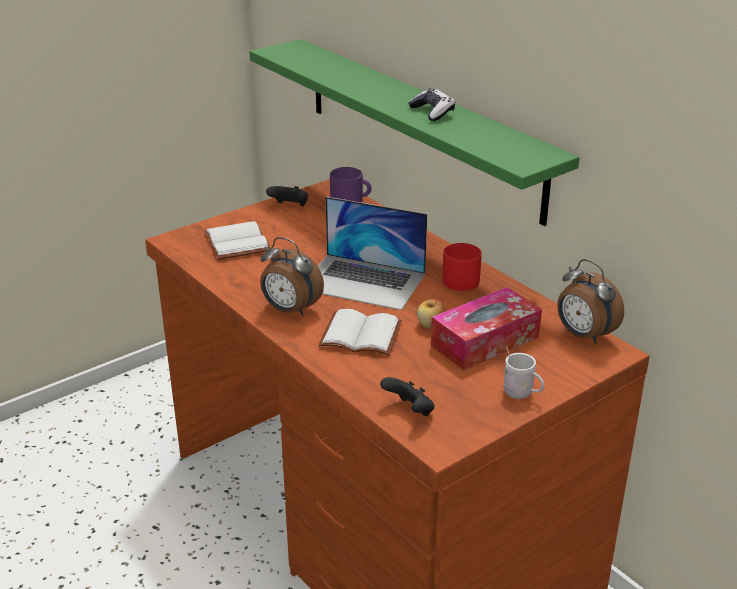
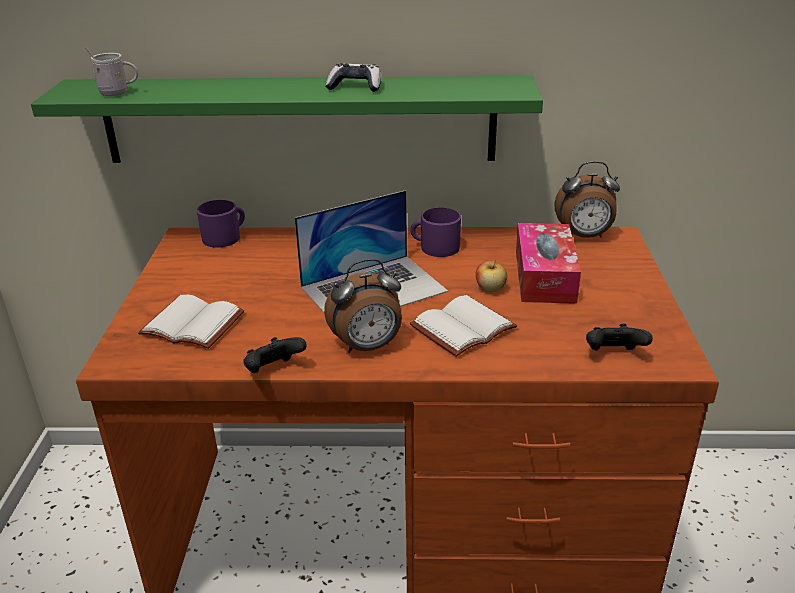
camera: 50 degrees left, 0 degrees up
(289, 207) = (179, 269): black game controller -> black game controller (273, 371)
(458, 279) = (435, 247): red mug -> purple mug
(521, 394) = (639, 294): white mug -> white mug (118, 93)

